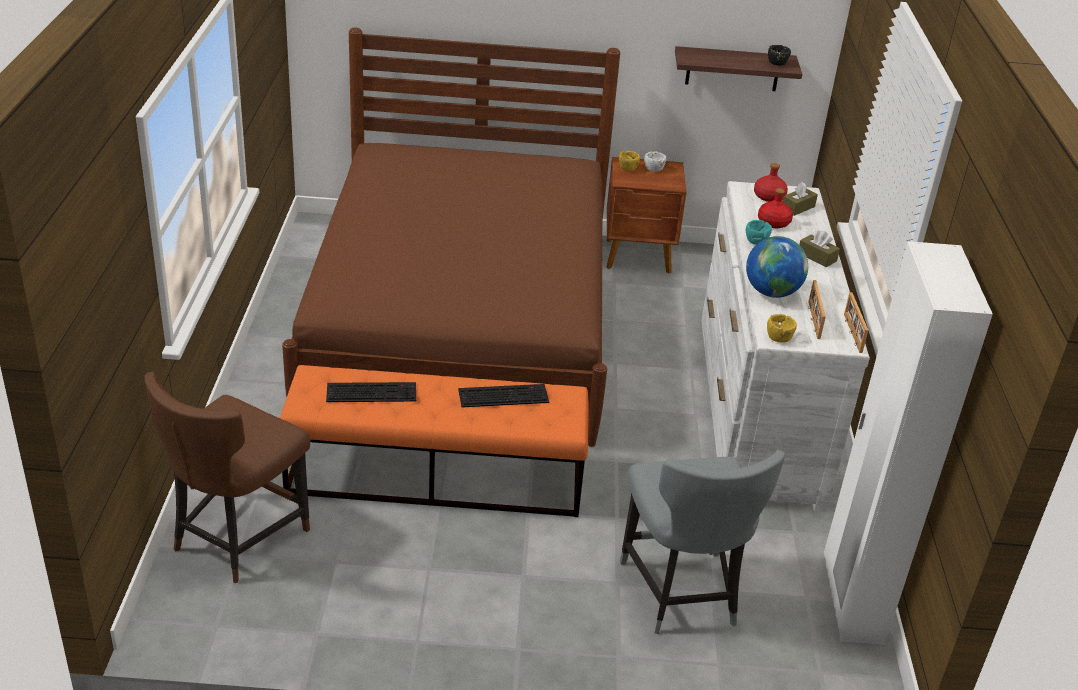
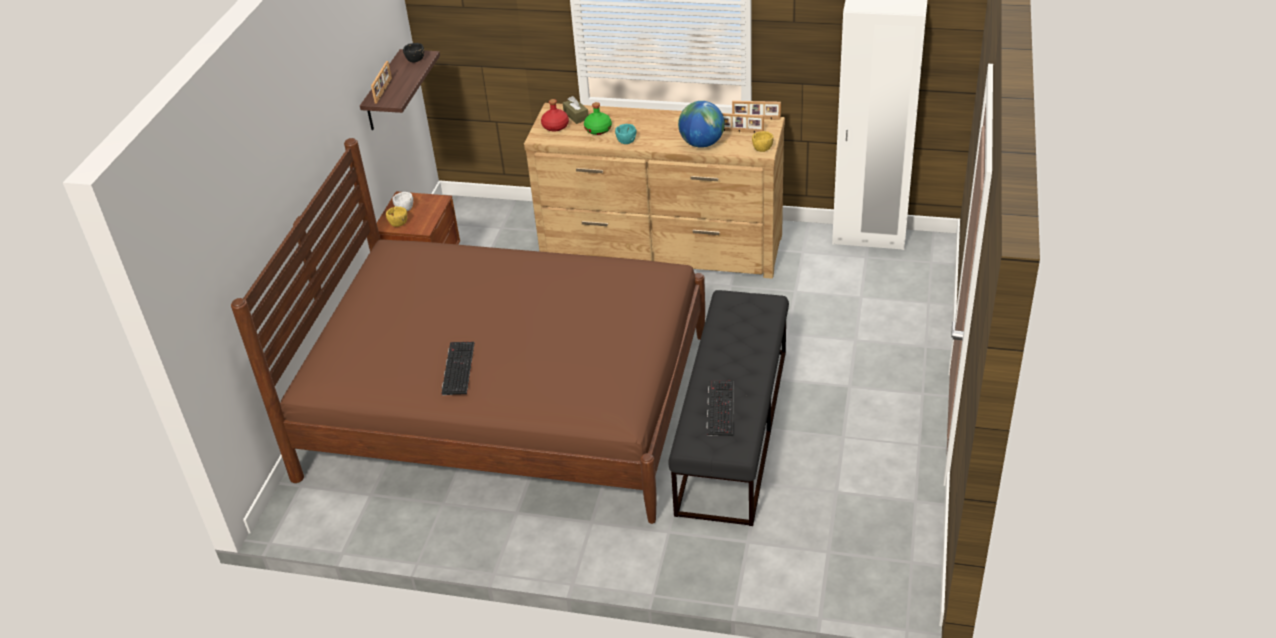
camera: 75 degrees left, 5 degrees up
(236, 538) = (809, 555): brown chair -> none
(437, 476) = (733, 429): orange bench -> black bench
(504, 395) = (727, 332): keyboard -> keyboard (457, 367)
(681, 594) = (865, 311): grey chair -> none
(707, 54) = (384, 90): none -> picture frame
(758, 408) = (661, 247): white dresser -> brown dresser
(774, 223) = (598, 129): red bottle -> green bottle
(817, 257) = (653, 118): brown tissue box -> none

